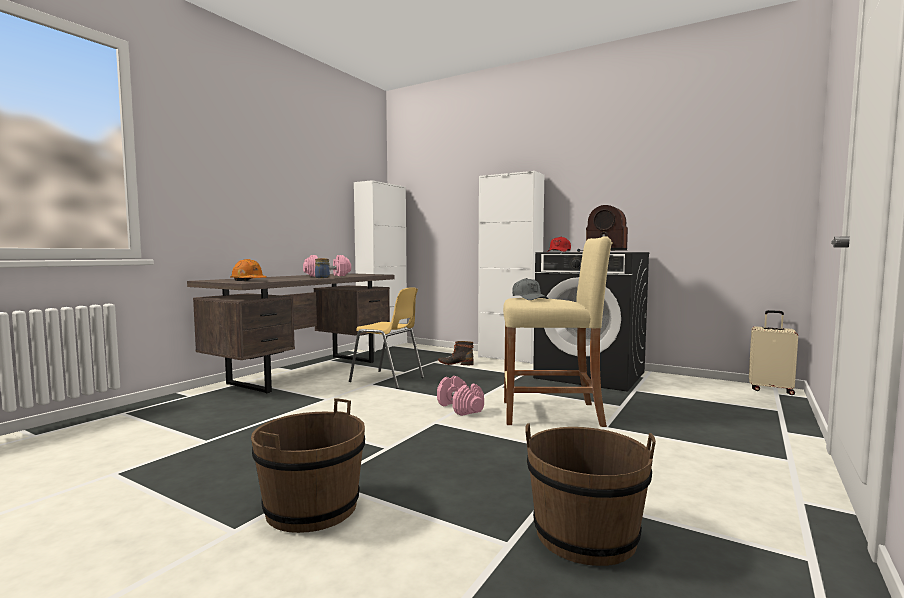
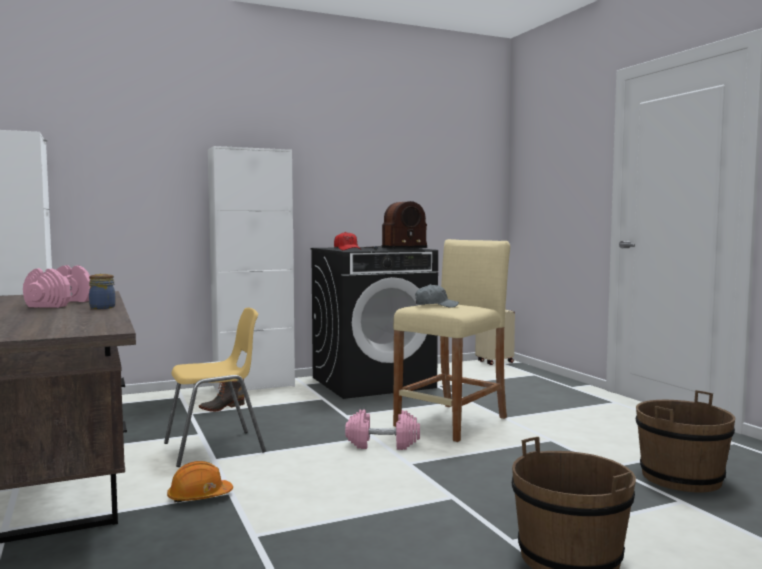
camera: 55 degrees left, 0 degrees up
(248, 281) = (87, 328): orange hard hat -> orange hard hat (199, 496)

